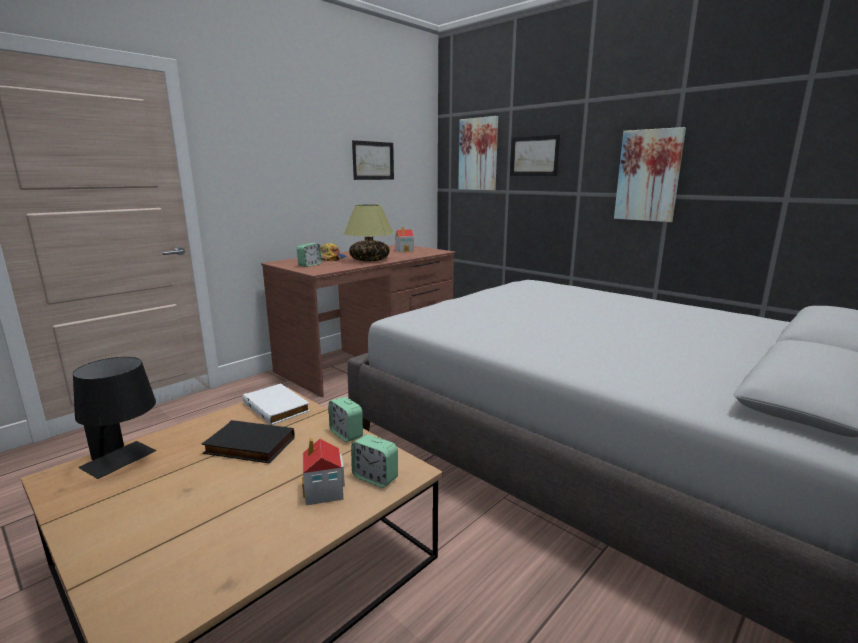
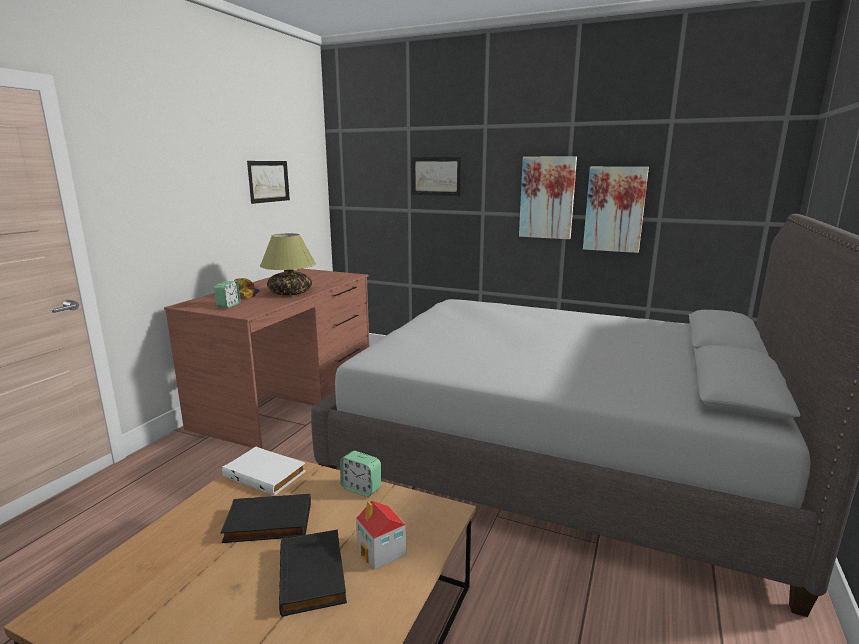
camera: 20 degrees left, 0 degrees up
(126, 462) = (134, 574): black table lamp -> none
(253, 496) = (314, 575): none -> black book
(375, 477) = (420, 526): alarm clock -> none
(405, 250) = (315, 277): toy house -> none
(478, 154) = (375, 172): picture -> picture (614, 209)

